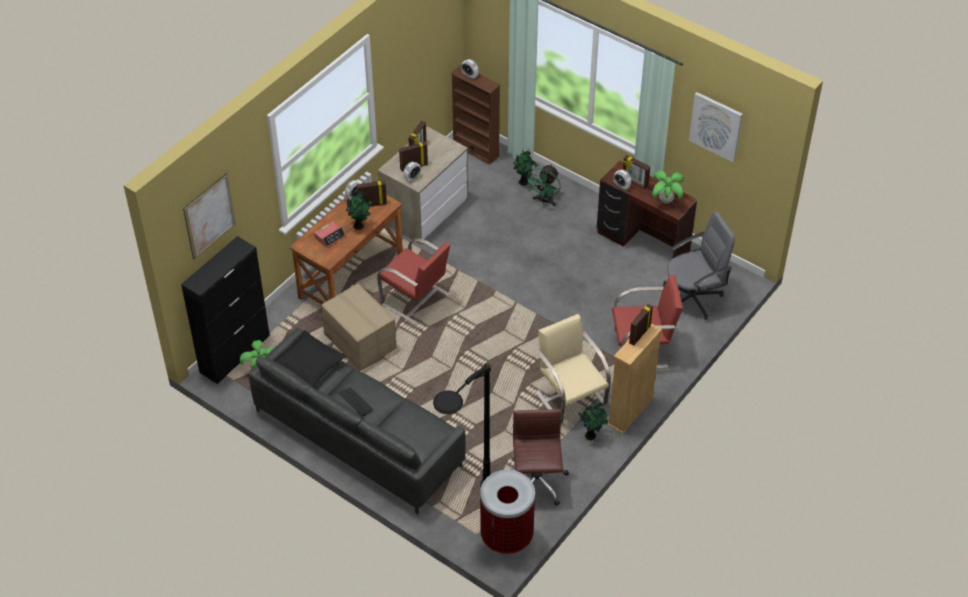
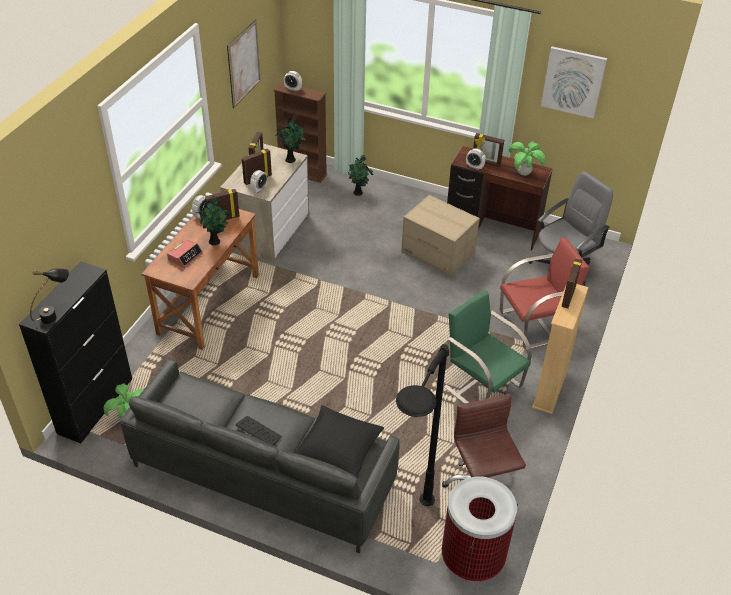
camera: 15 degrees left, 5 degrees down
(209, 216) = (43, 234): picture -> picture (244, 63)
(210, 281) = (55, 315): none -> black table lamp
(308, 365) = (190, 400): black pillow -> black pillow (338, 448)
(360, 341) = (237, 367): cardboard box -> cardboard box (438, 251)
(415, 300) = (284, 316): red chair -> none
(544, 200) = (384, 205): green fan -> none
(570, 397) = (482, 385): beige chair -> green chair
(591, 435) = (520, 422): potted plant -> potted plant (291, 159)

